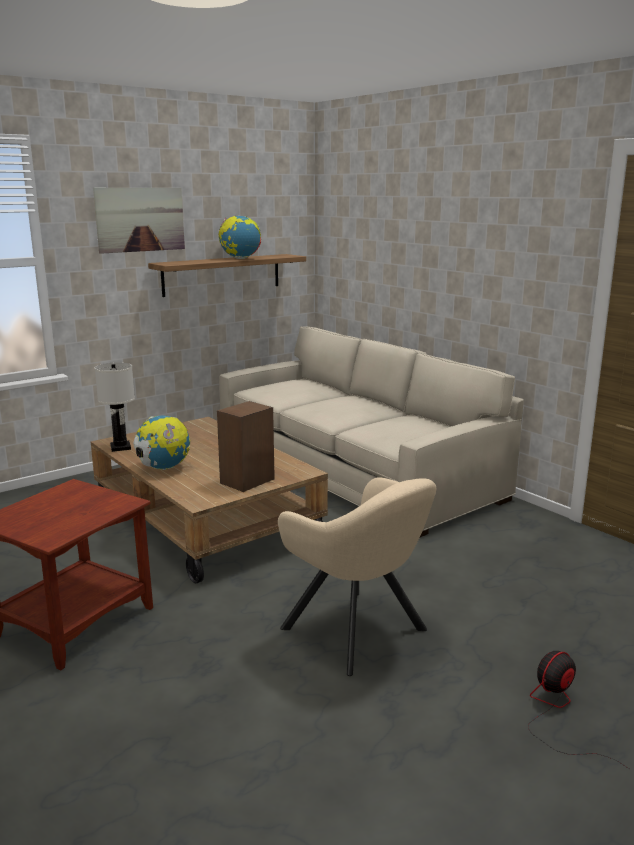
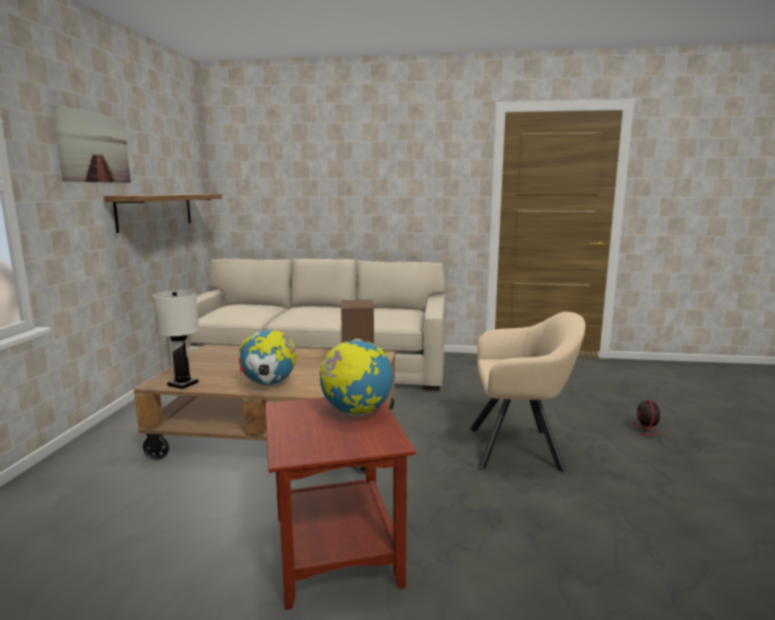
camera: 45 degrees left, 5 degrees down
(240, 258) = (178, 194): globe -> globe (356, 412)

